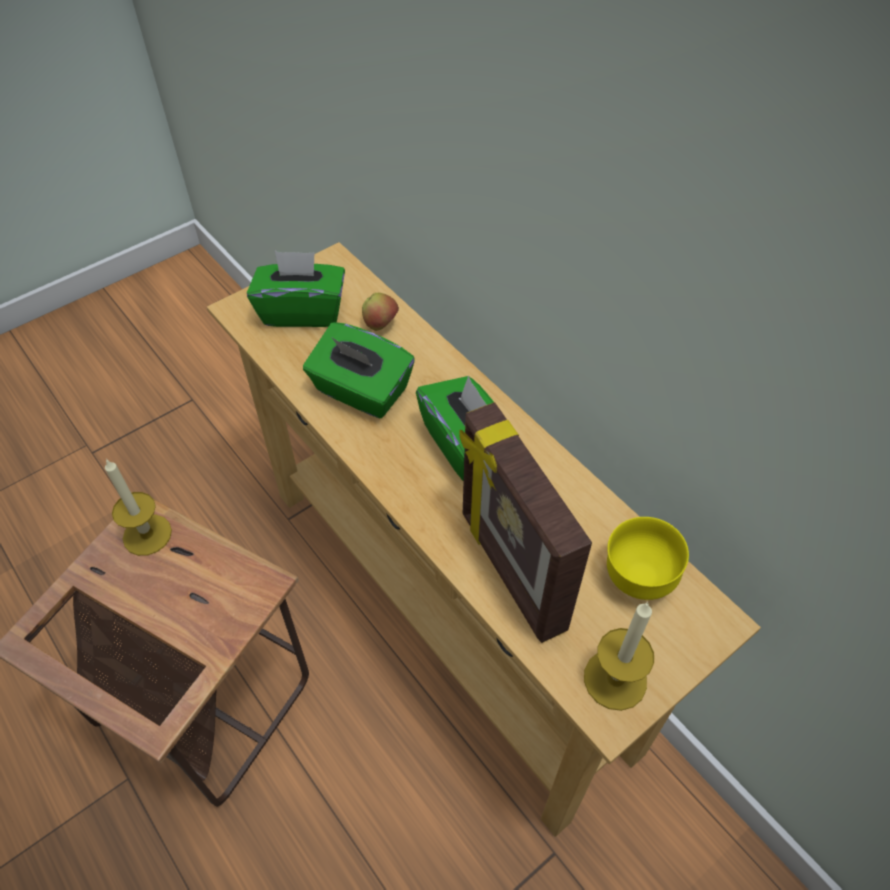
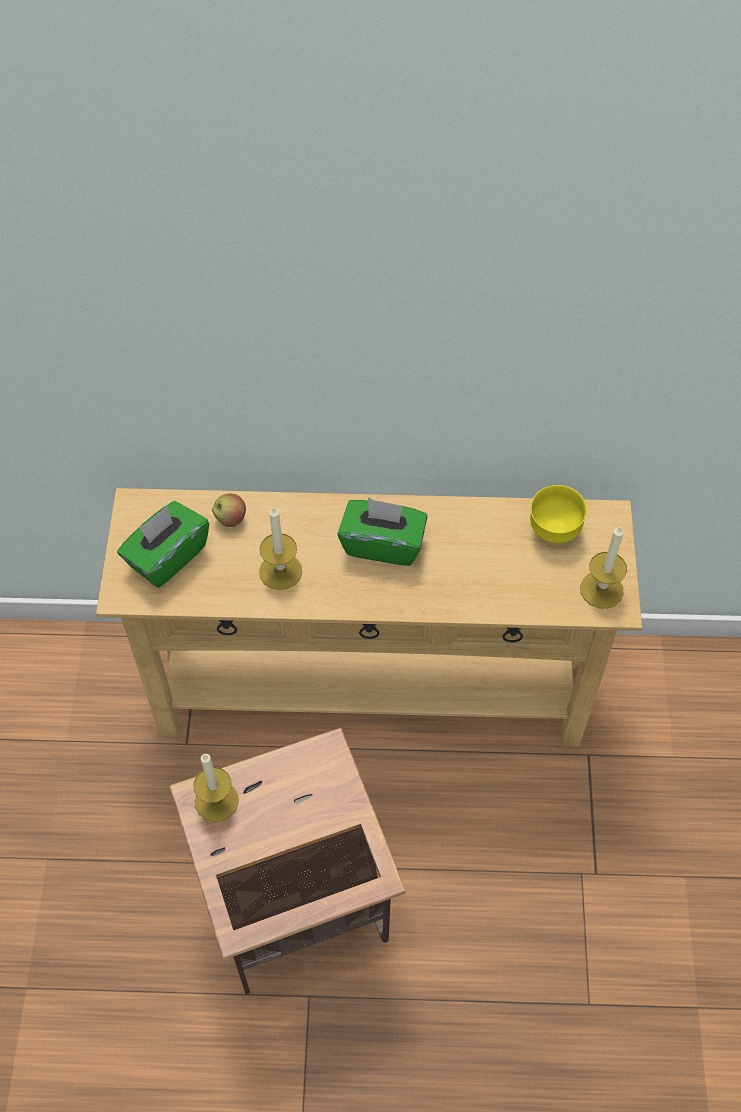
camera: 50 degrees left, 5 degrees up
(361, 391) = (280, 571): green tissue box -> candle
(509, 571) = (493, 588): picture frame -> none

